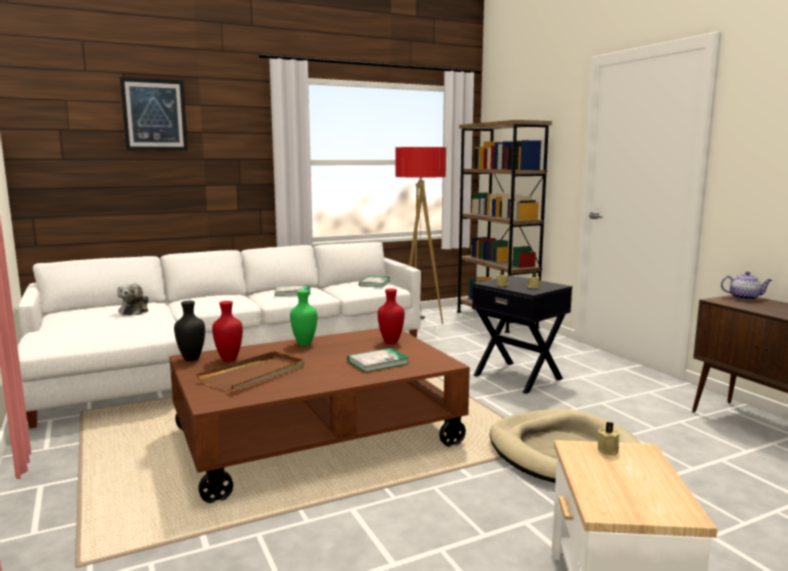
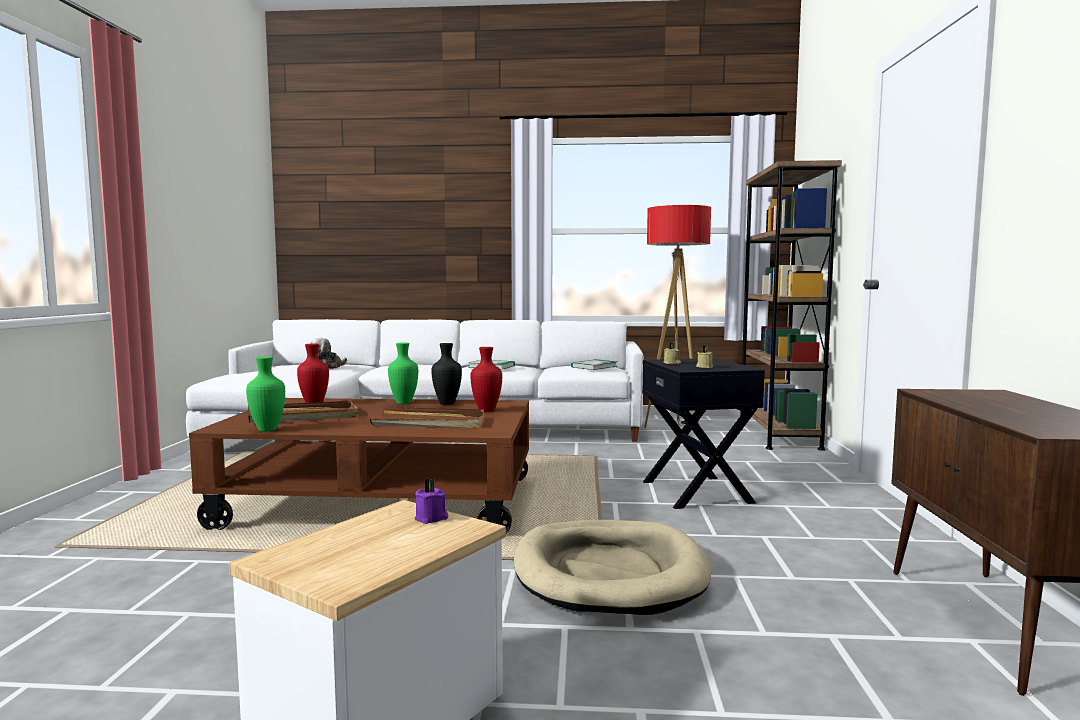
camera: 30 degrees right, 5 degrees down
(154, 115) = (399, 185): picture -> none
(192, 359) = (289, 401): black vase -> black vase (448, 403)
(264, 396) = (268, 430): none -> green vase
(378, 362) = (429, 422): book -> brown tray
(609, 450) = (432, 518): beige candle -> purple candle
(745, 298) = (988, 393): teapot -> none

